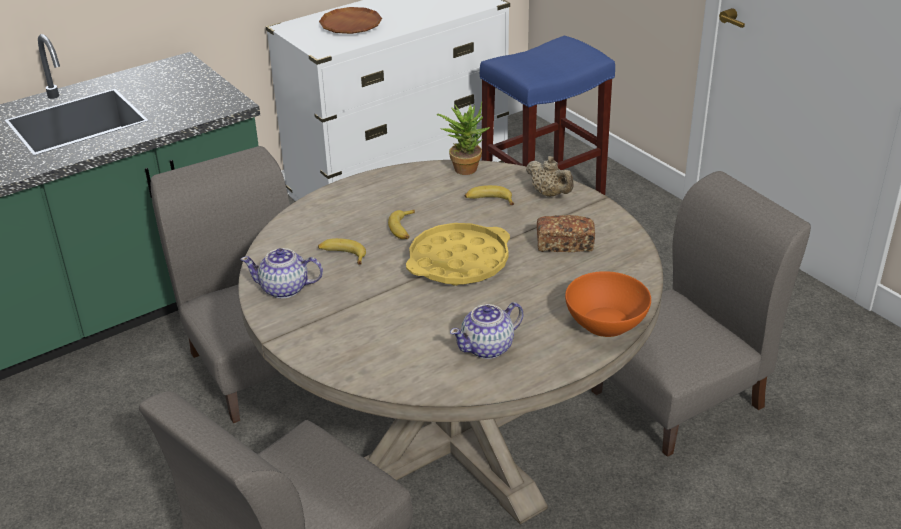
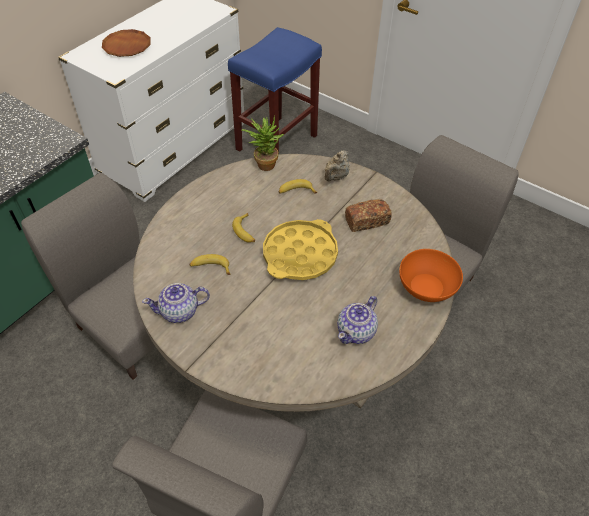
camera: 20 degrees left, 15 degrees up
(549, 194) = (336, 177): beige teapot -> beige teapot turned 90 degrees clockwise

